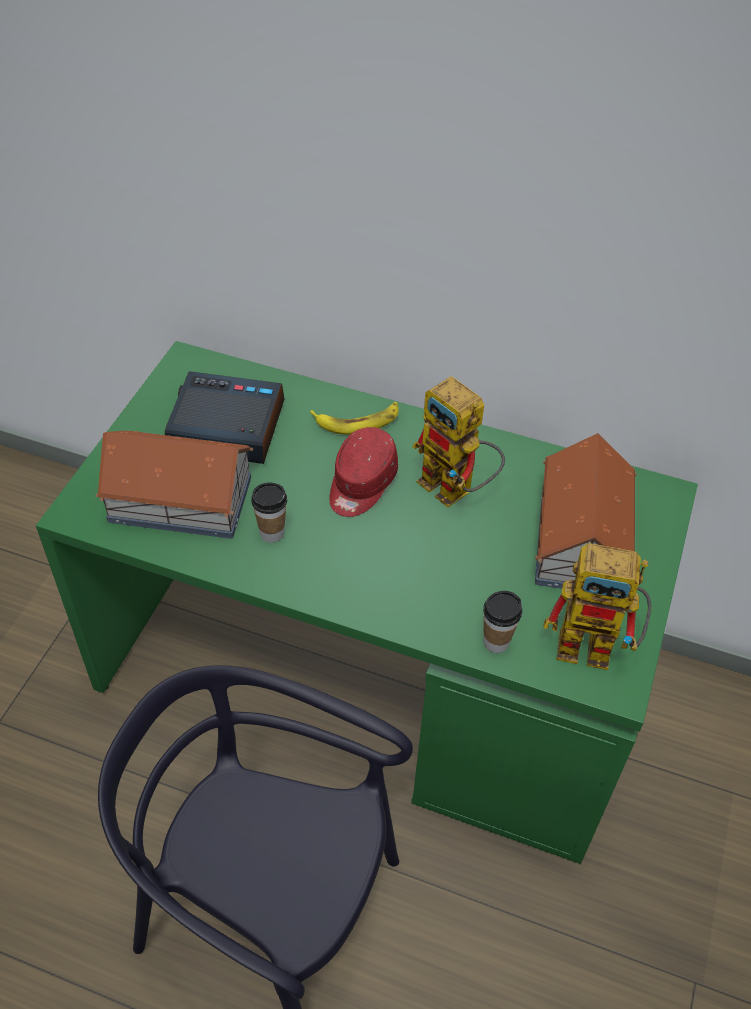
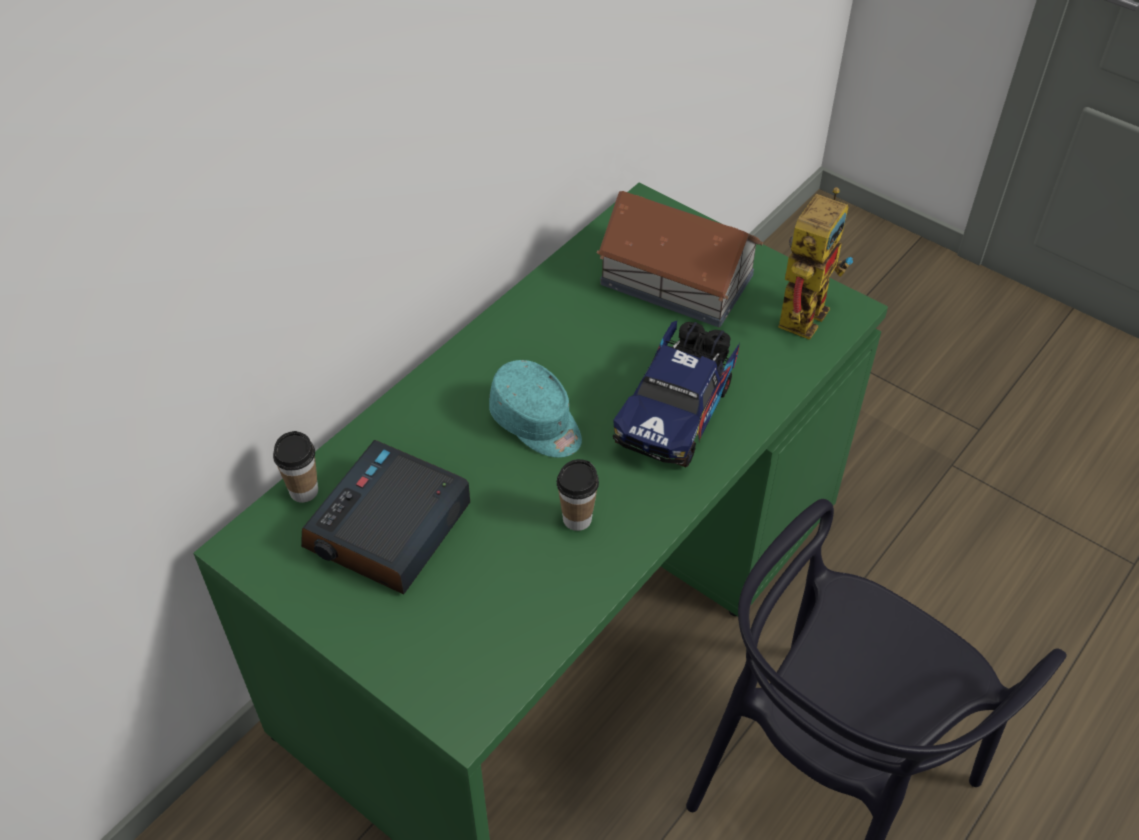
camera: 70 degrees left, 0 degrees up
(179, 498) = (486, 598): toy house -> none
(358, 421) = (438, 402): banana -> none
(361, 484) = (537, 423): red cap -> turquoise cap
(418, 573) = (677, 409): none -> toy truck
(456, 490) = (578, 349): toy robot -> none
(496, 642) = (778, 374): cup -> cup (304, 491)

